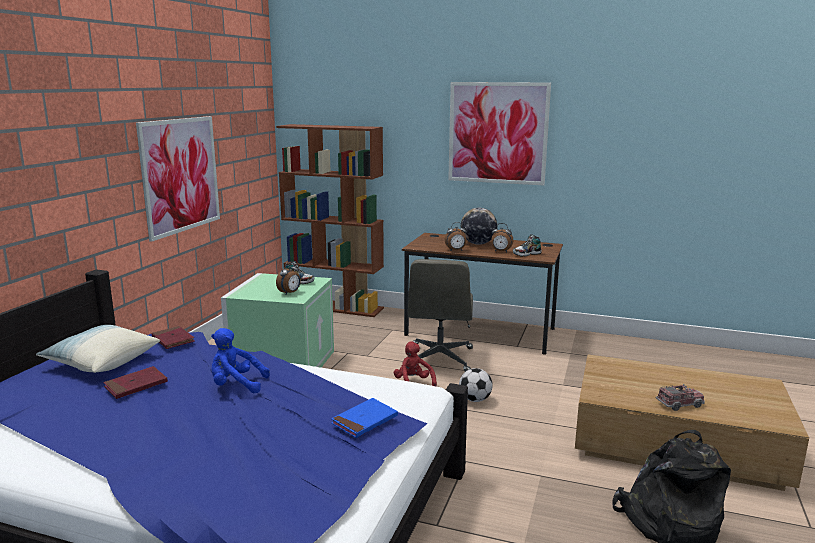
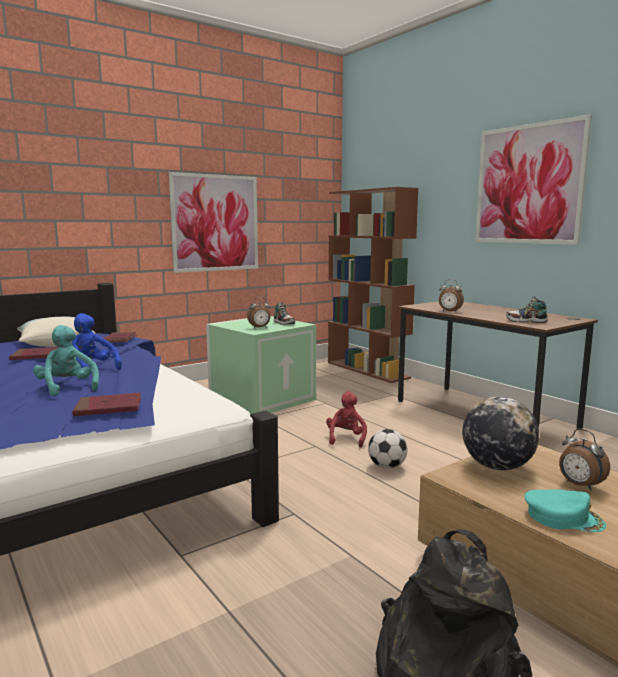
camera: 35 degrees right, 5 degrees down
(266, 412) = (67, 388): none -> turquoise plush toy
(365, 420) = (108, 408): blue book -> red book
(440, 359) = (404, 426): grey office chair -> none
(478, 243) = (487, 310): globe -> globe (497, 467)
(501, 251) = (499, 317): alarm clock -> alarm clock (579, 485)
(679, 404) = (563, 517): toy truck -> turquoise cap

